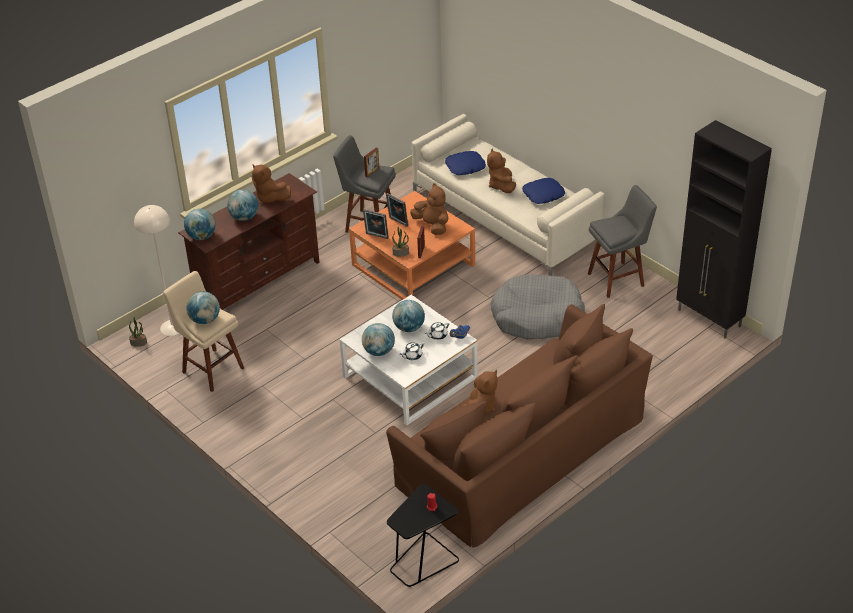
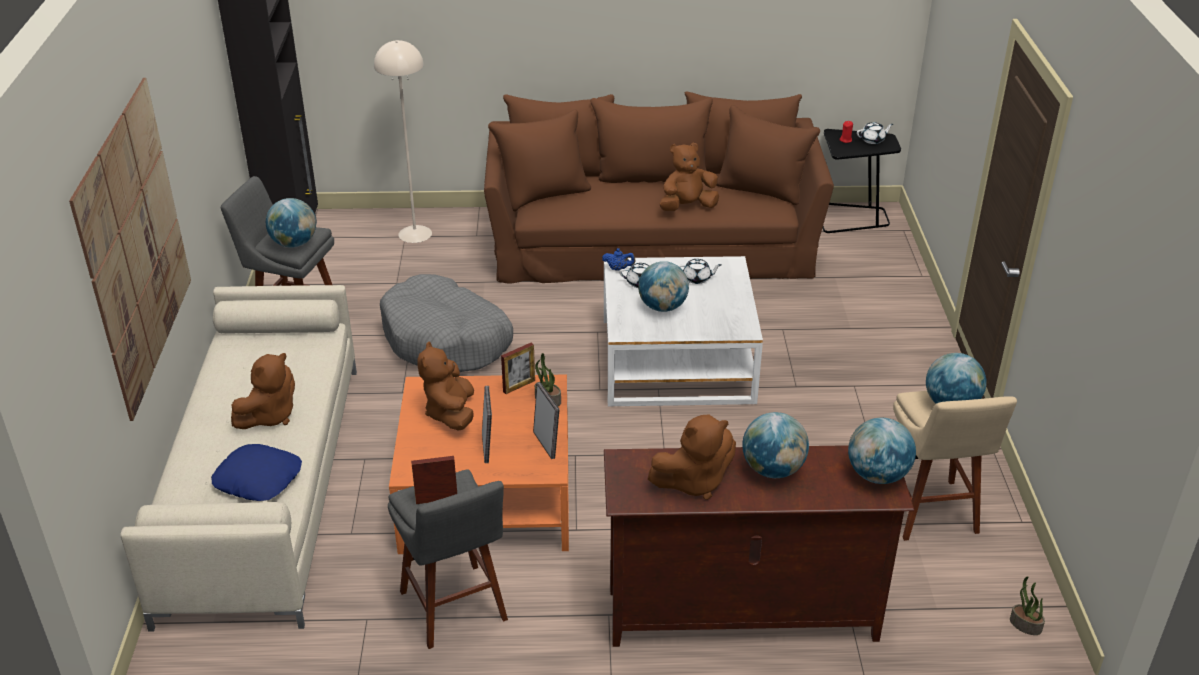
camera: 140 degrees left, 5 degrees down
(172, 327) = (949, 620): beige floor lamp -> beige floor lamp (415, 234)
(269, 198) = (693, 482): brown plush toy -> brown plush toy turned 75 degrees clockwise
(378, 351) = (730, 302): globe -> globe (294, 243)
(413, 519) = (873, 140): none -> white teapot
(540, 81) = (134, 245): none -> picture
(543, 195) = (249, 367): blue pillow -> none

